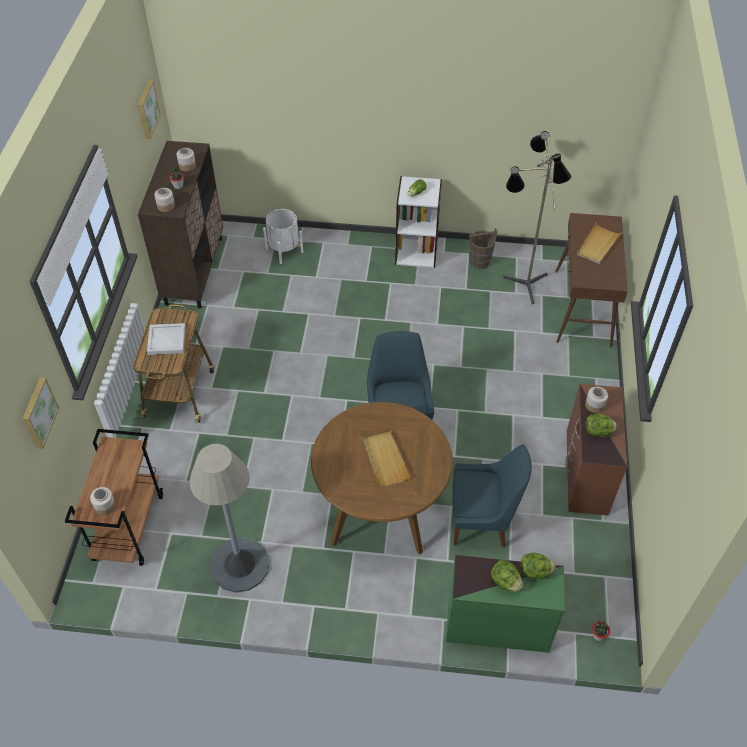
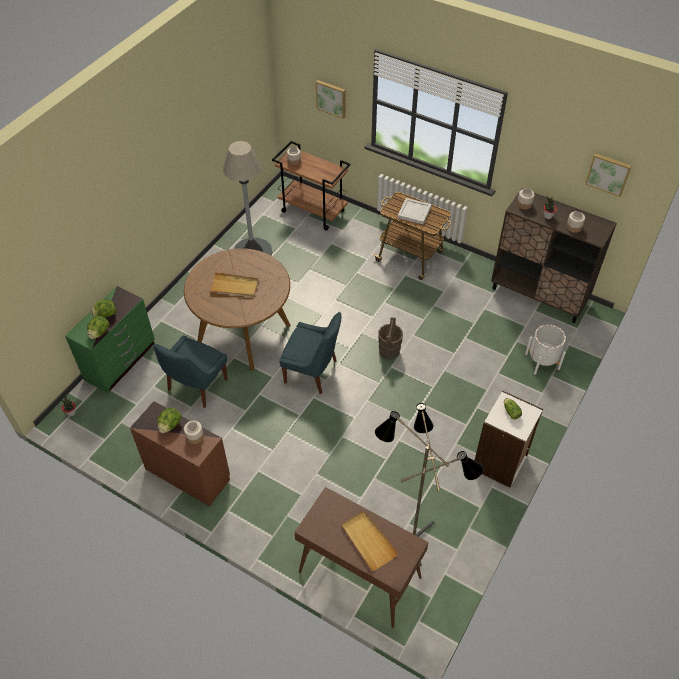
camera: 115 degrees right, 0 degrees up
(479, 261) = (465, 512): brown bucket -> brown bucket (389, 351)

